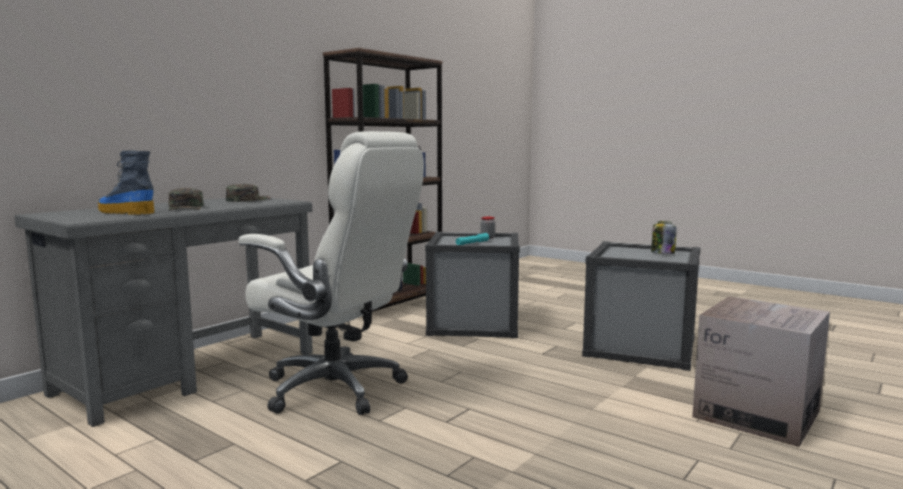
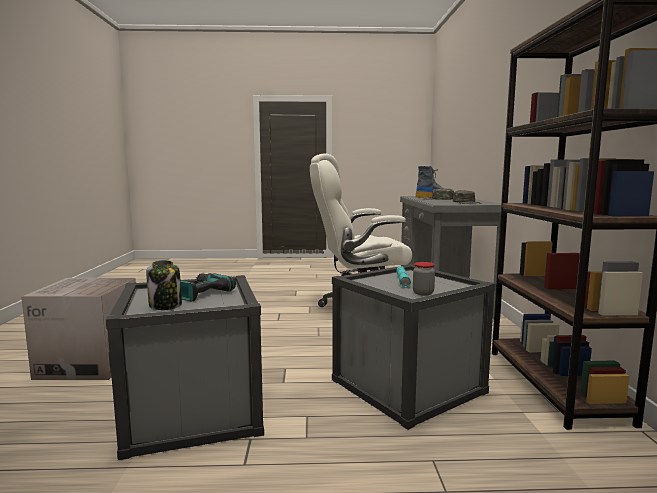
camera: 140 degrees right, 0 degrees up
(633, 256) = (201, 293): none -> power drill

